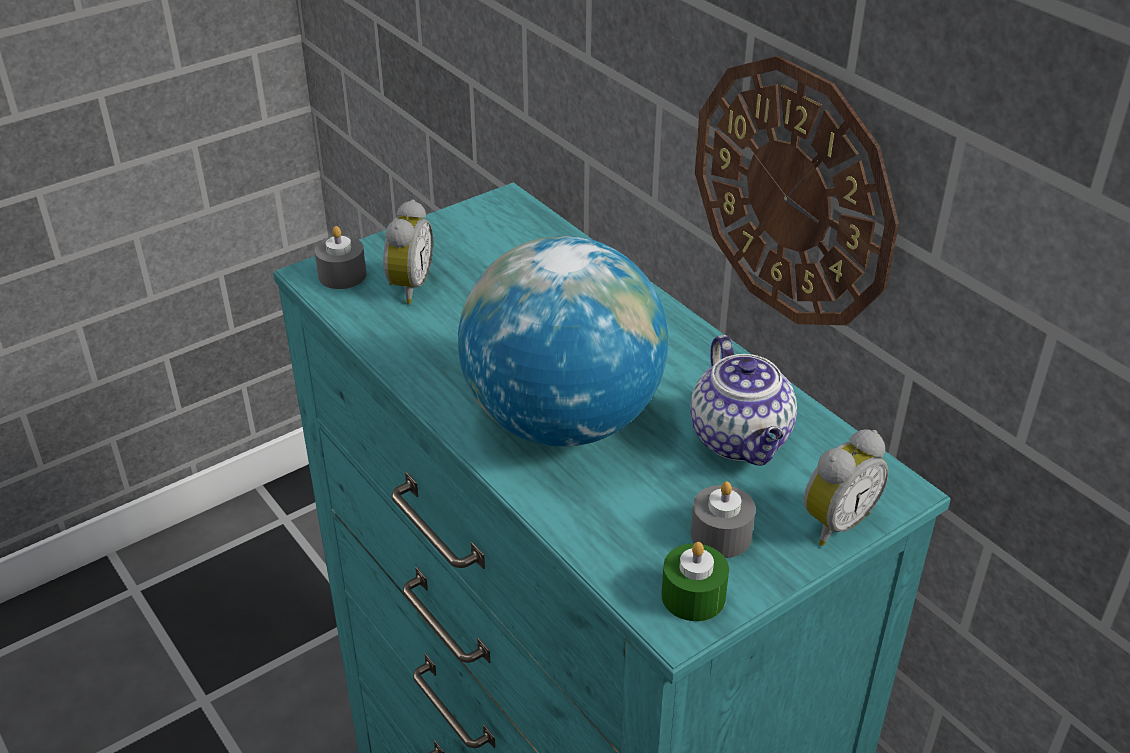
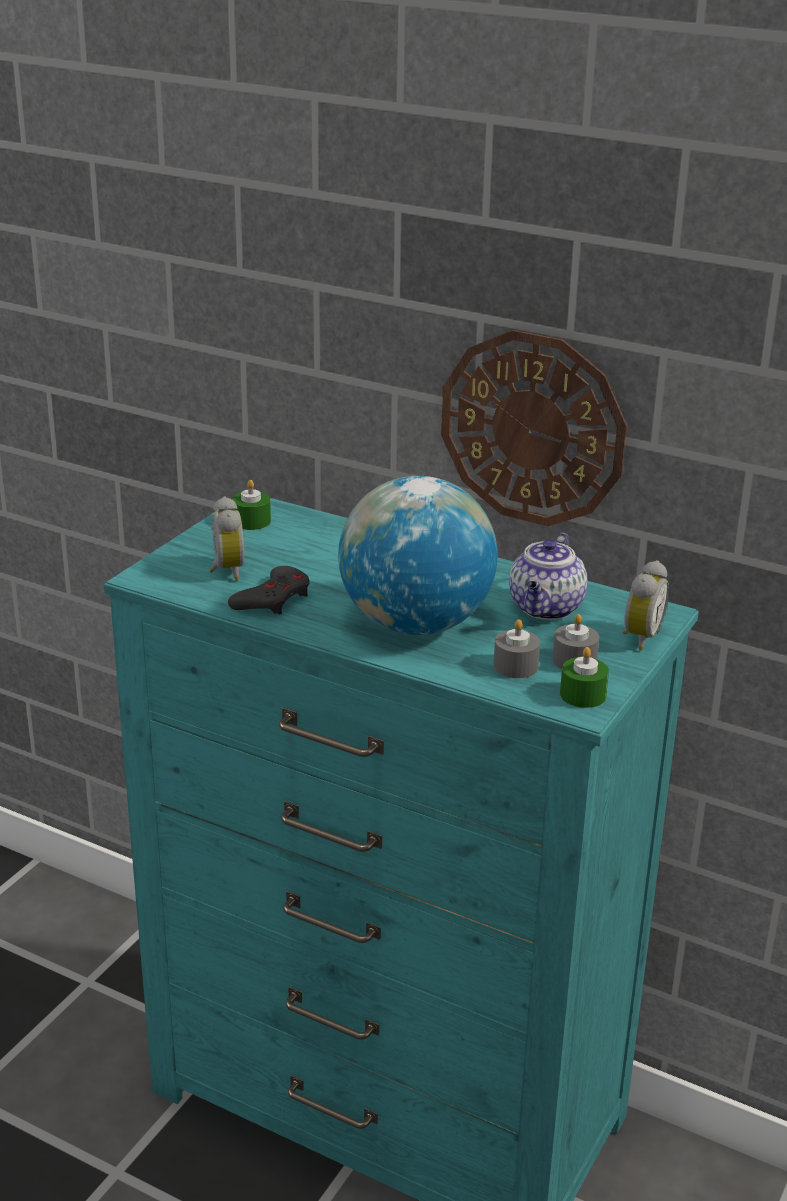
camera: 25 degrees left, 10 degrees down
(342, 275) = (165, 574): grey candle -> grey candle (515, 666)
(428, 339) = (273, 599): none -> grey game controller
(487, 224) = (251, 521): none -> green candle
(742, 441) = (546, 609): teapot -> teapot turned 60 degrees clockwise

